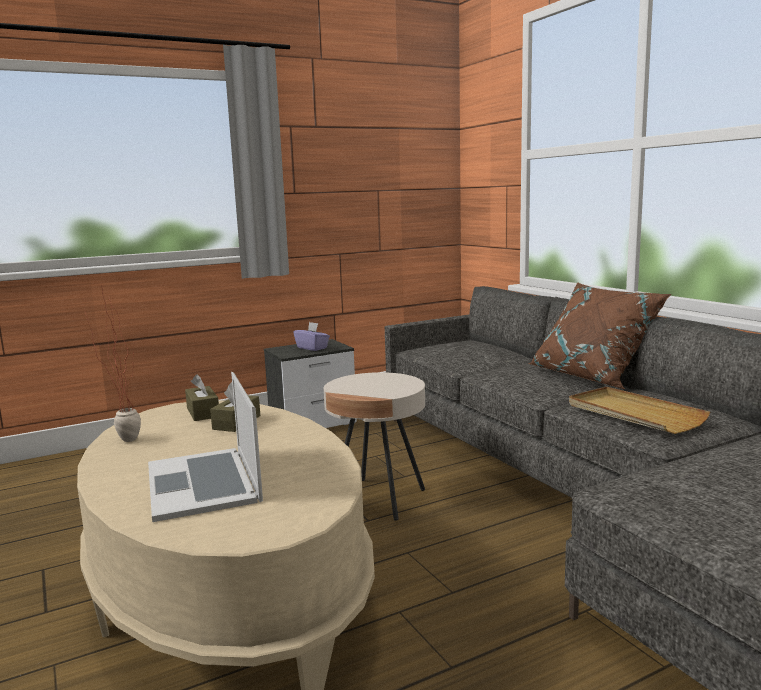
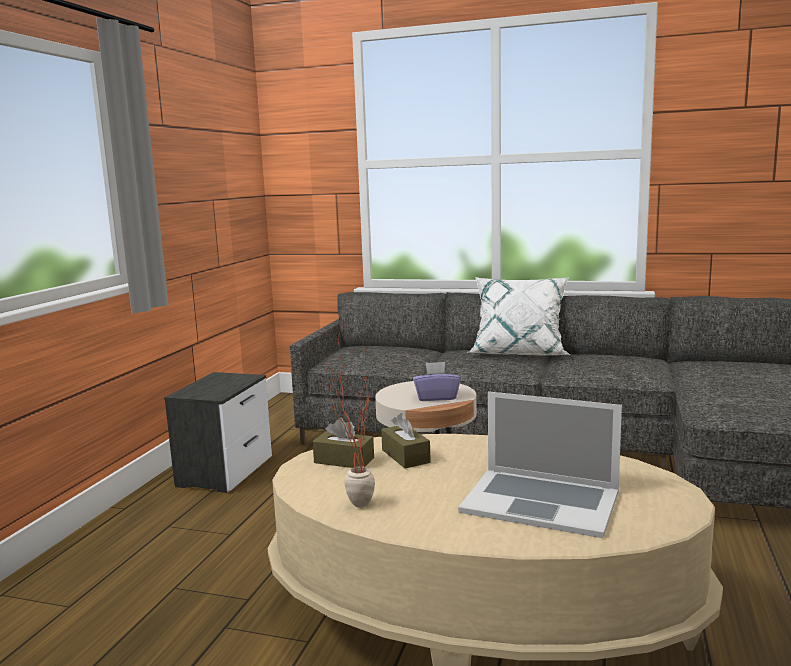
camera: 45 degrees left, 0 degrees up
(312, 348) = (222, 384): purple tissue box -> purple tissue box (436, 397)
(593, 376) = (519, 352): brown pillow -> white pillow
(633, 414) = (610, 369): beige tray -> none

